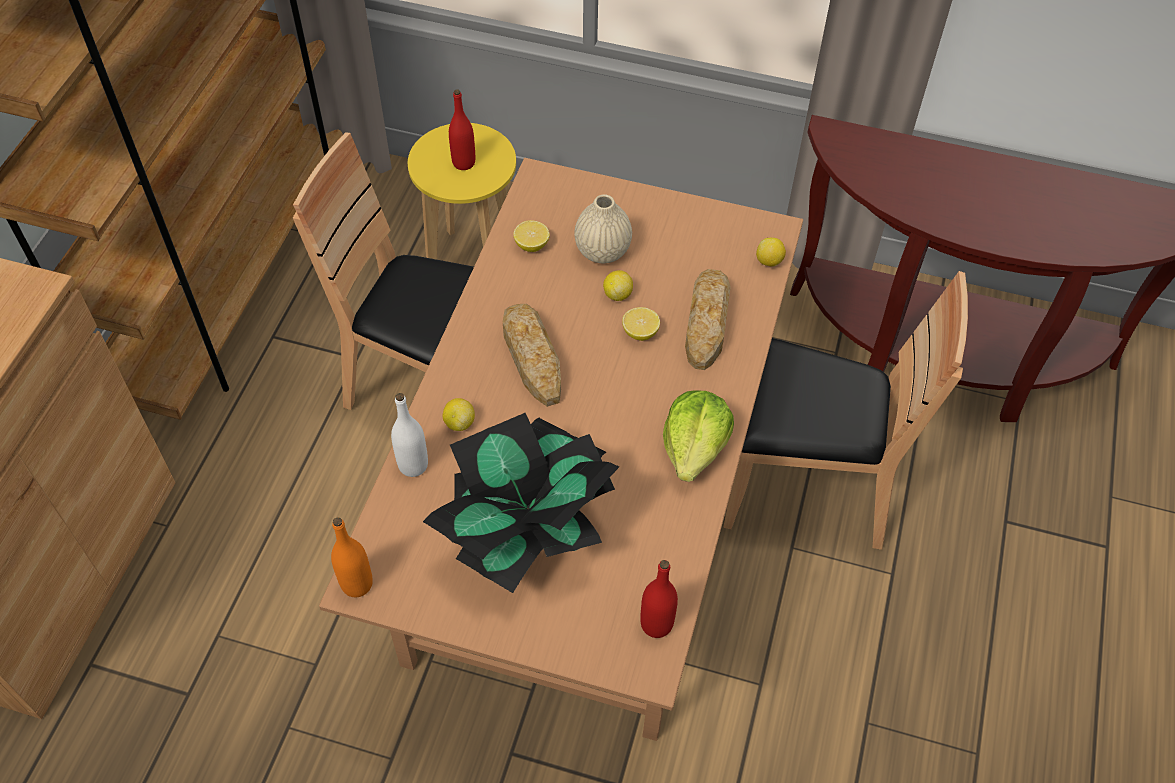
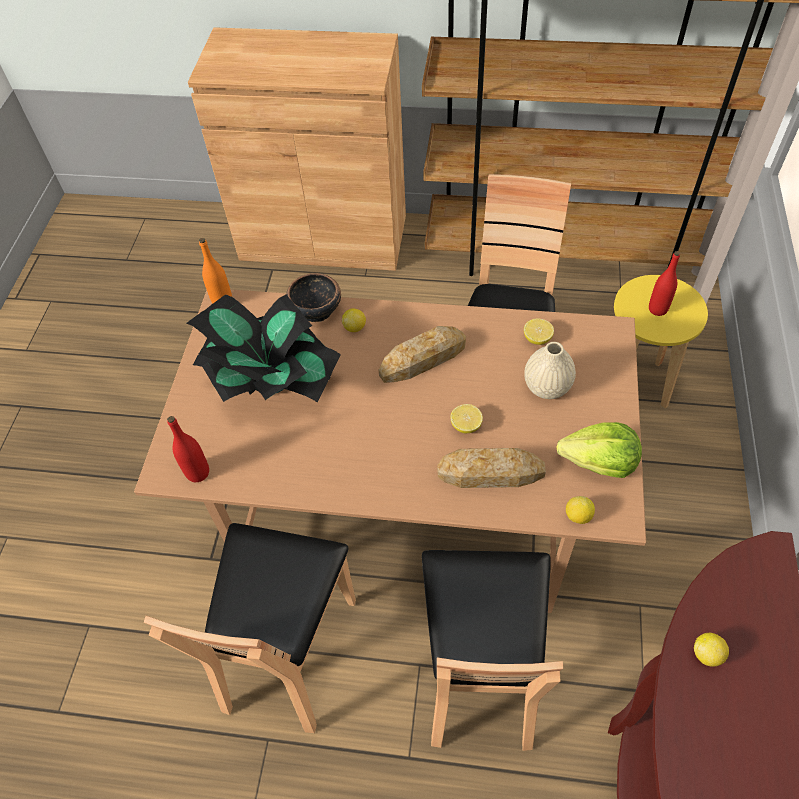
camera: 85 degrees right, 0 degrees up
(413, 465) = (315, 310): white bottle -> bowl
(617, 294) = (502, 404): lemon -> lemon (707, 654)
(695, 448) = (356, 479): lettuce -> lettuce (599, 462)
(761, 690) = (289, 651): none -> brown chair

